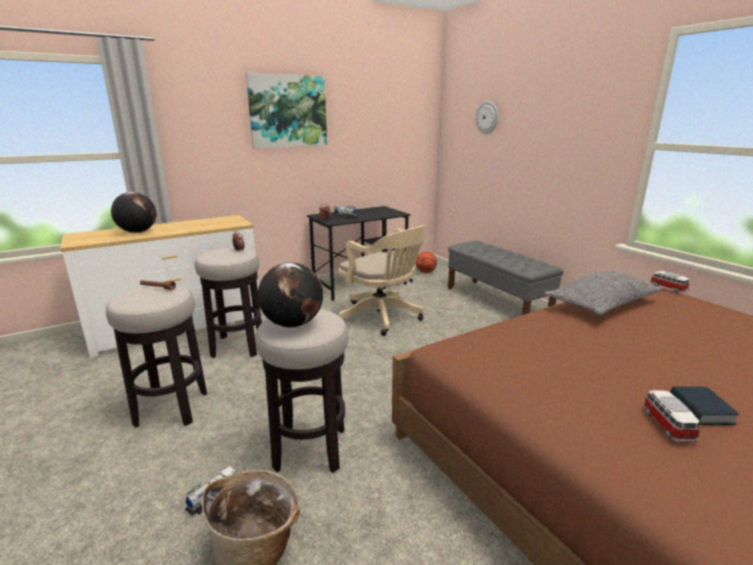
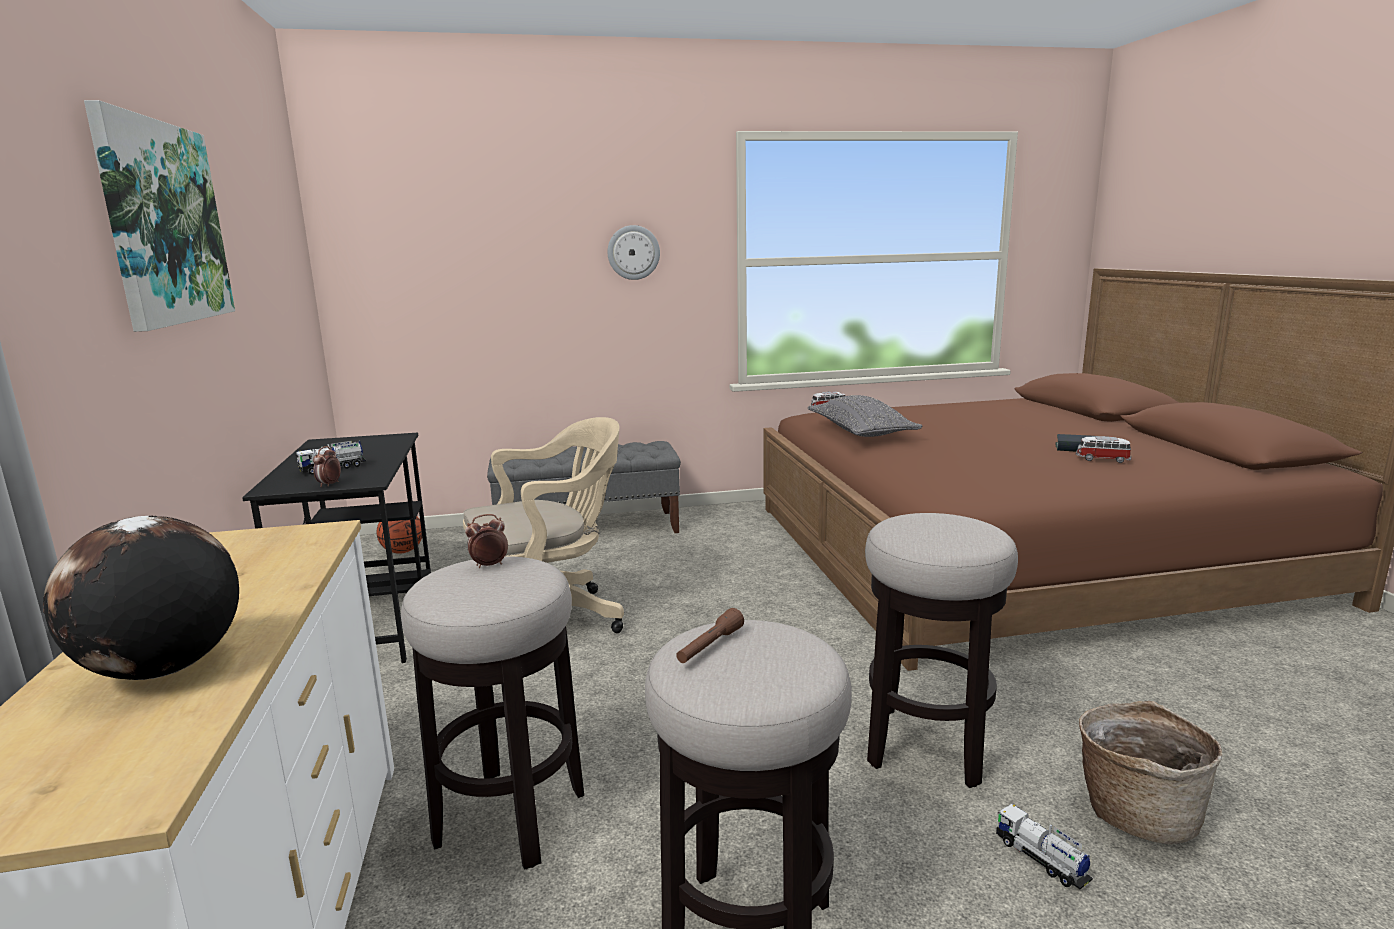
camera: 70 degrees left, 5 degrees down
(292, 324) = (950, 534): globe -> none
(487, 117) = (456, 238): wall clock -> wall clock (633, 252)

